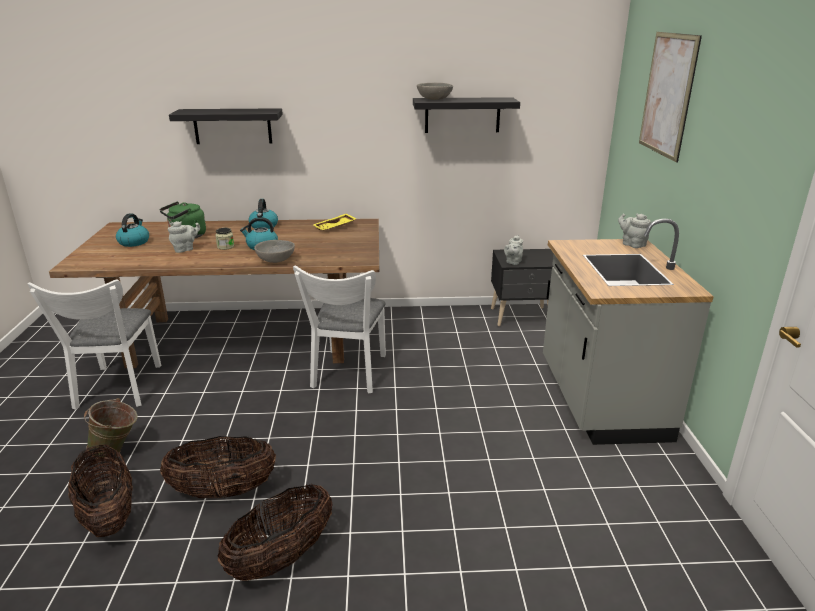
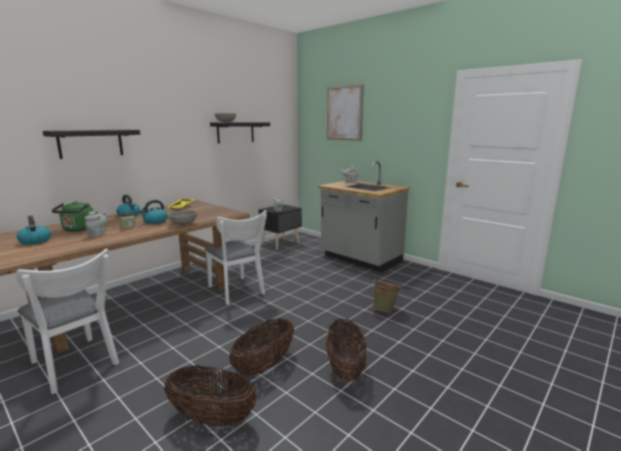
camera: 45 degrees left, 10 degrees down
(117, 452) = (151, 391): green bucket -> green bucket (385, 310)

